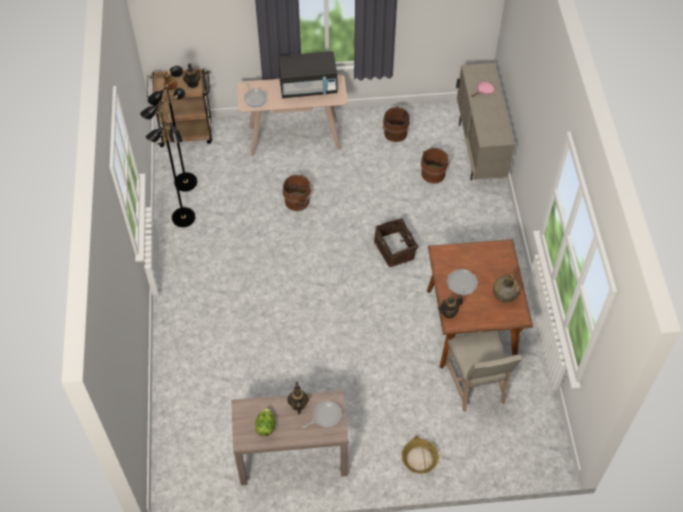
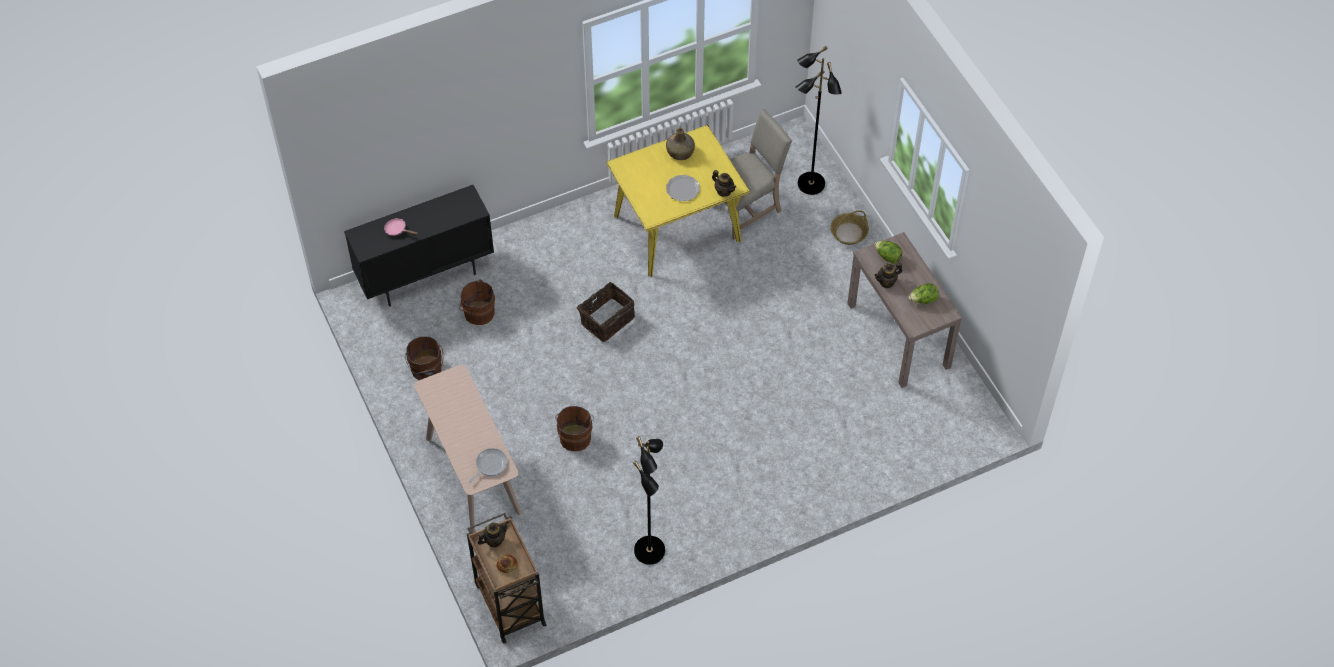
camera: 110 degrees left, 0 degrees up
(185, 182) = (592, 571): black floor lamp -> black floor lamp (810, 184)
(308, 87) = (449, 413): black microwave -> none
(325, 416) = (887, 257): frying pan -> lettuce
(471, 325) = (677, 228): brown dining table -> yellow dining table
(479, 151) = (426, 276): beige cabinet -> black cabinet

